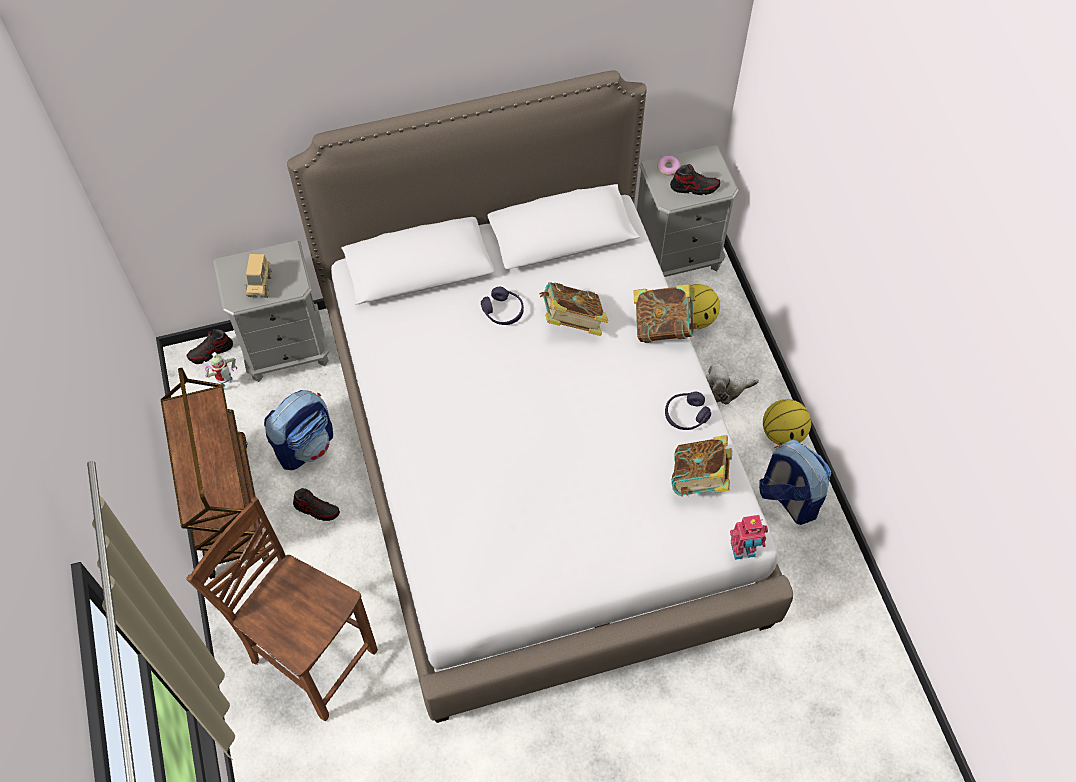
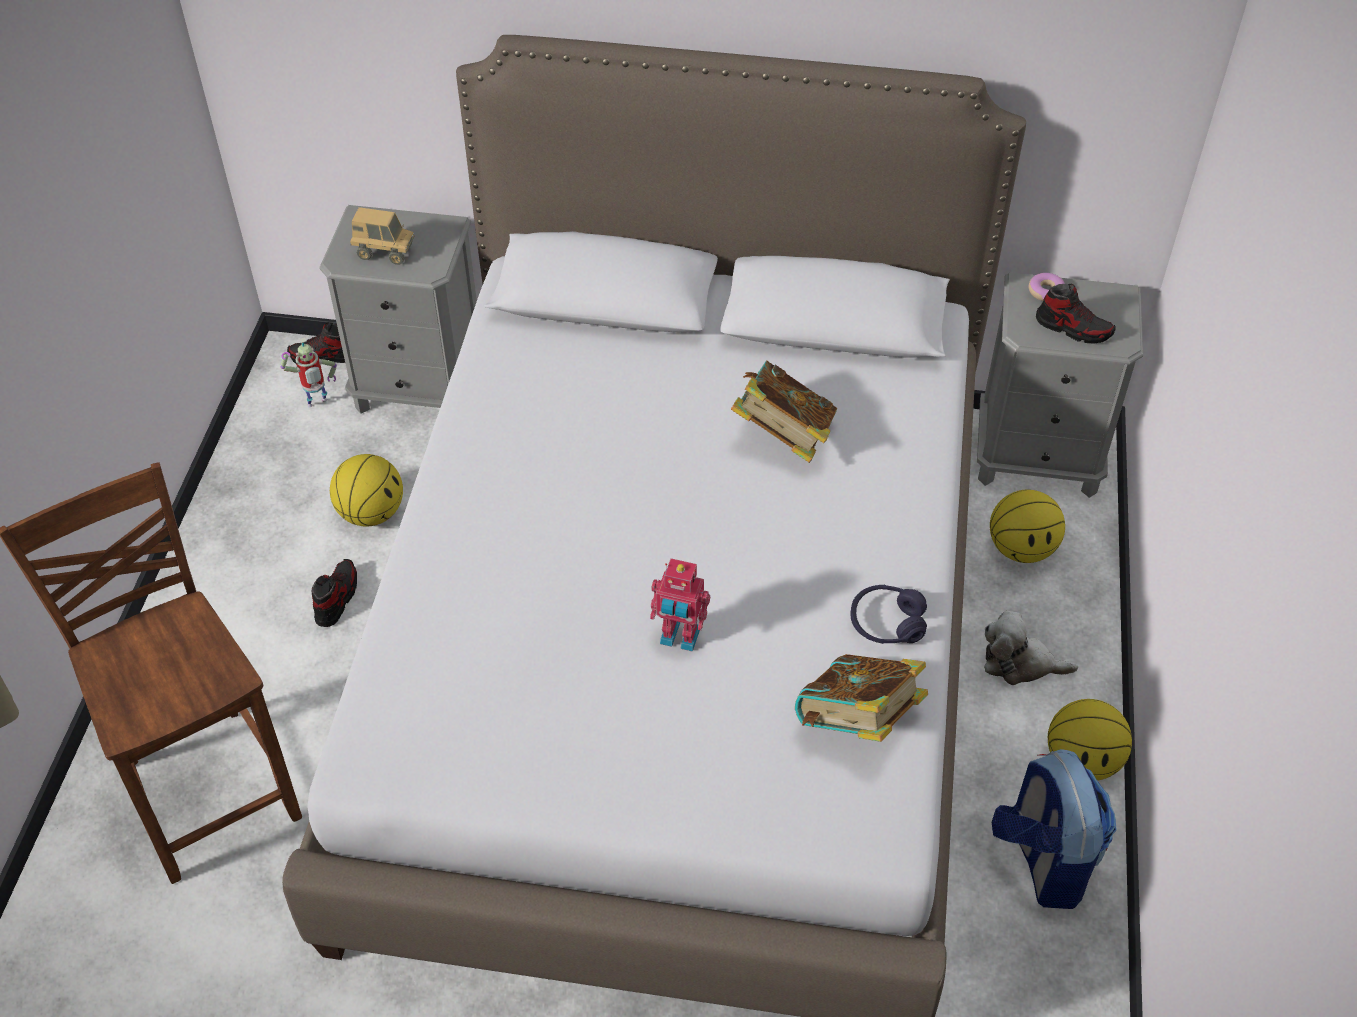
camera: 25 degrees right, 10 degrees down
(227, 506) = (224, 549): brown cart -> none
(260, 285) = (384, 253): toy truck -> toy truck turned 105 degrees counterclockwise
(306, 445) = (372, 513): backpack -> basketball
(317, 509) = (336, 598): shoe -> shoe turned 120 degrees counterclockwise
(503, 311) = (689, 389): purple headphones -> none
(663, 326) = (919, 490): book -> none
(743, 551) = (871, 857): toy robot -> toy robot (679, 638)

